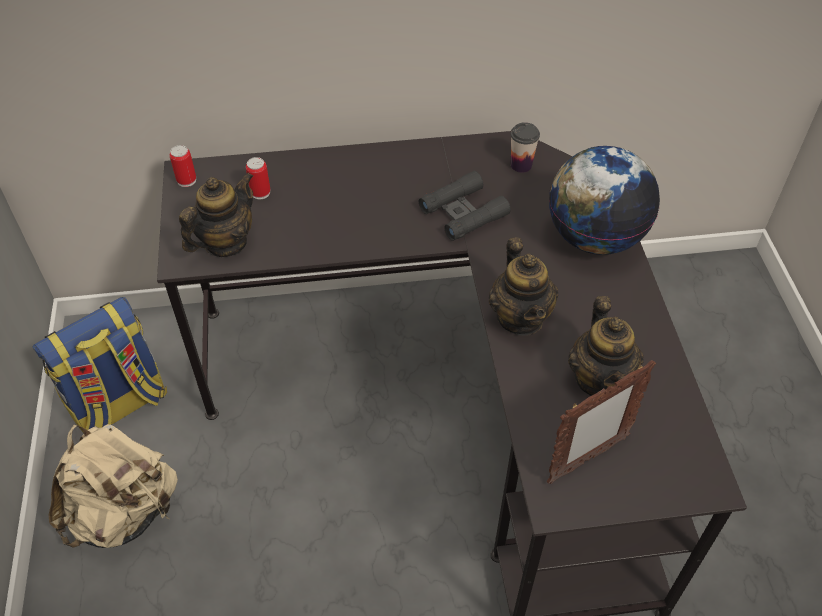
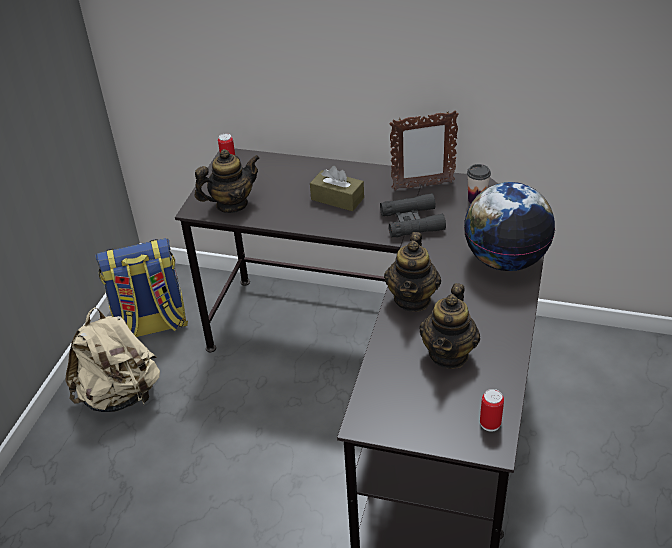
camera: 25 degrees right, 10 degrees down
(260, 192) = (273, 179): can -> can (490, 423)
(357, 202) = (337, 199): none -> brown tissue box
(586, 460) = (405, 402): picture frame -> picture frame (422, 185)

